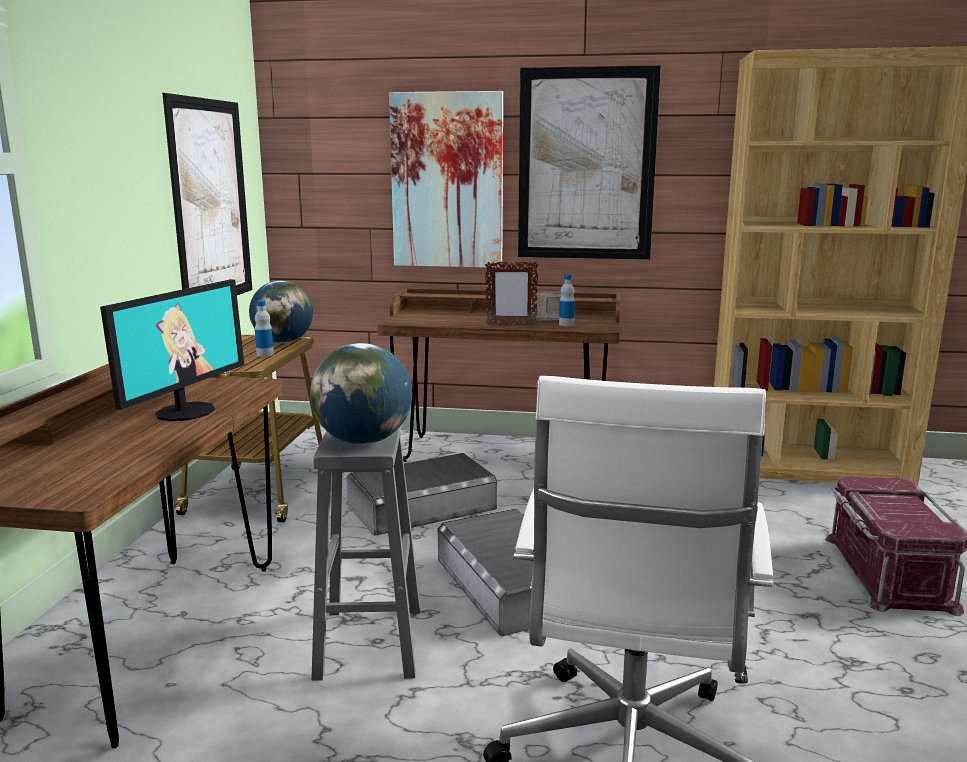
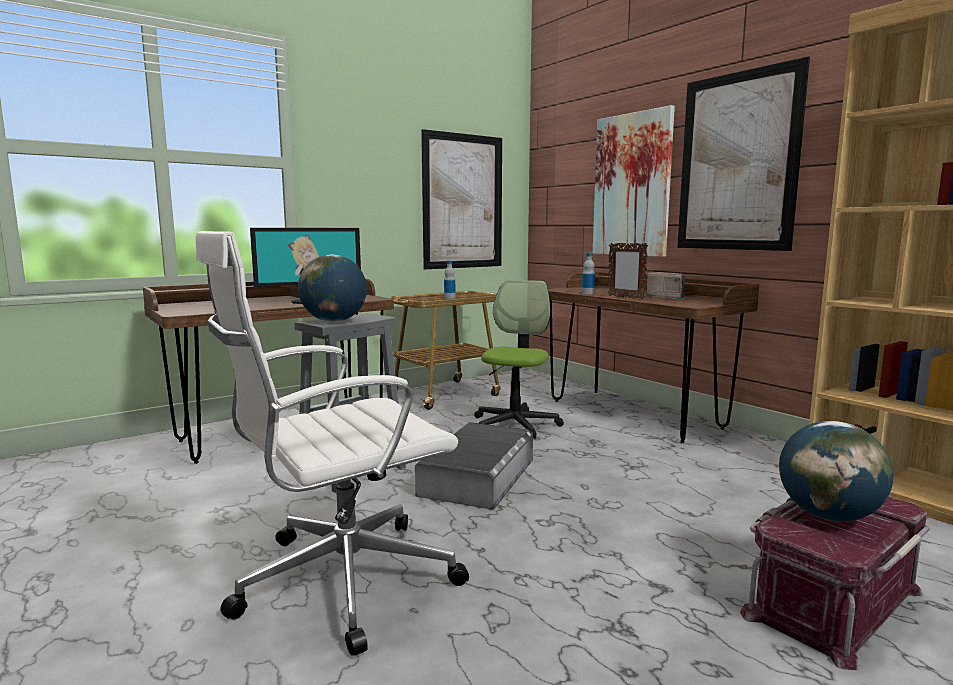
camera: 45 degrees right, 5 degrees down
(283, 342) = (478, 295): globe -> globe (827, 515)
(422, 506) = (515, 425): grey storage box -> office chair
(566, 324) = (671, 301): bottle -> bottle (588, 293)

